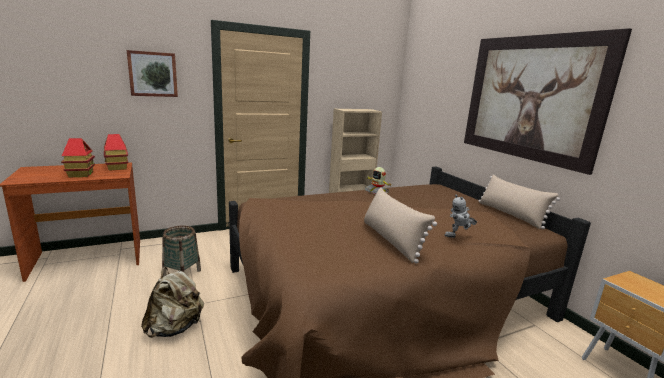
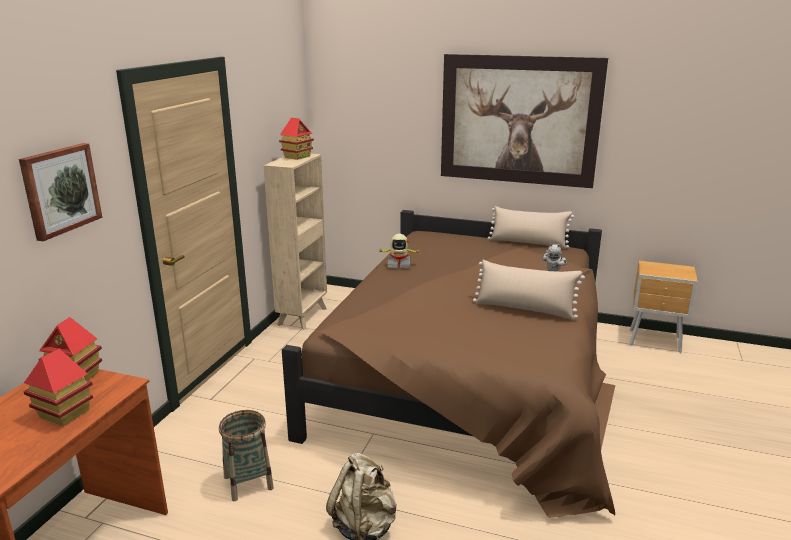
camera: 45 degrees left, 5 degrees up
(364, 109) = (297, 157): none -> toy house

